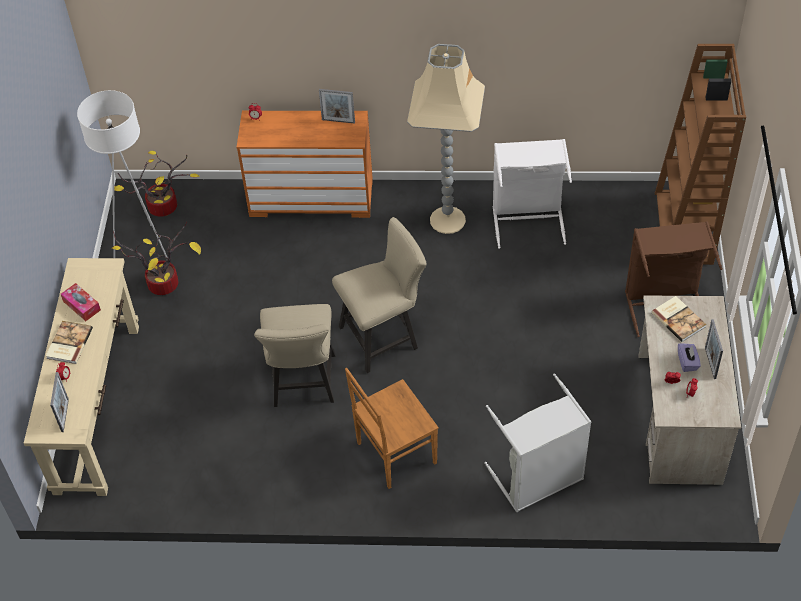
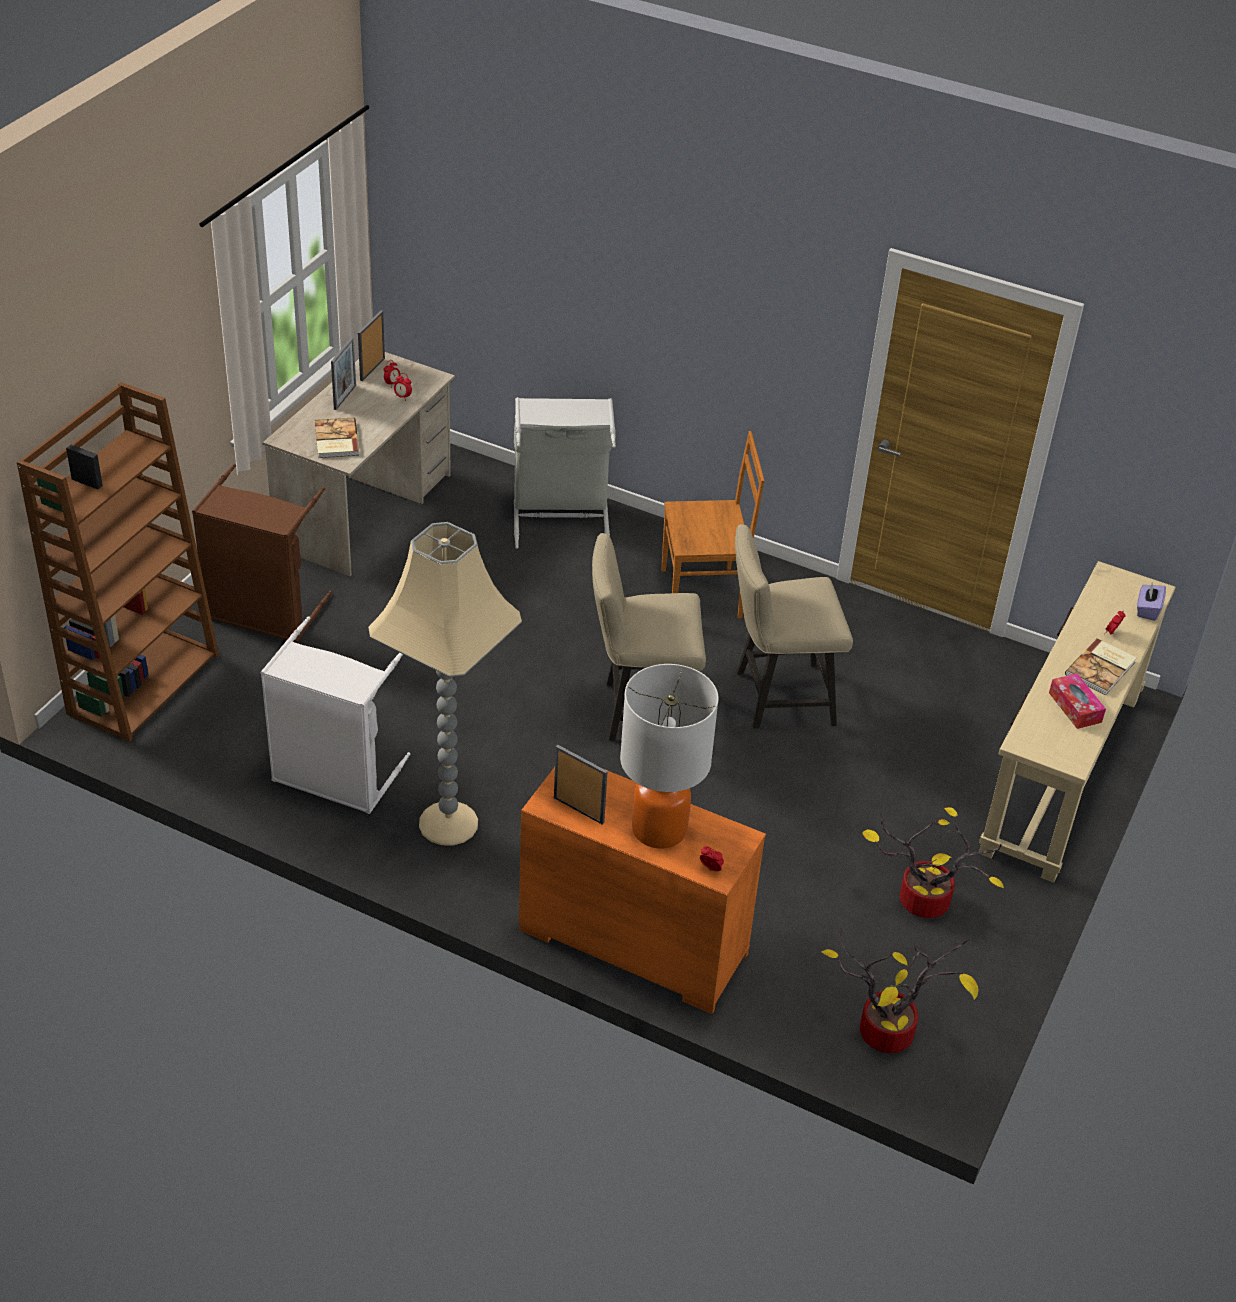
camera: 160 degrees left, 10 degrees down
(65, 415) = (1118, 594): picture frame -> picture frame (372, 369)
(143, 249) = (940, 970): white floor lamp -> none
(292, 127) = (659, 829): none -> table lamp
(303, 385) = (776, 697): beige chair -> beige chair turned 120 degrees counterclockwise
(687, 362) = (367, 405): purple tissue box -> purple tissue box (1147, 610)

